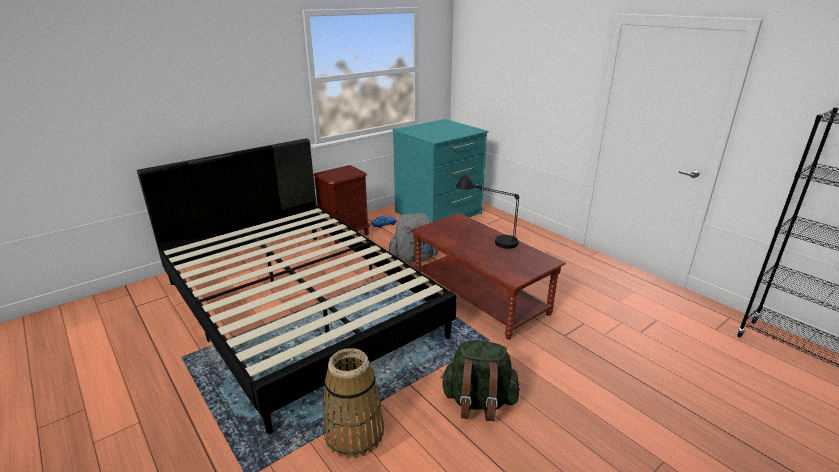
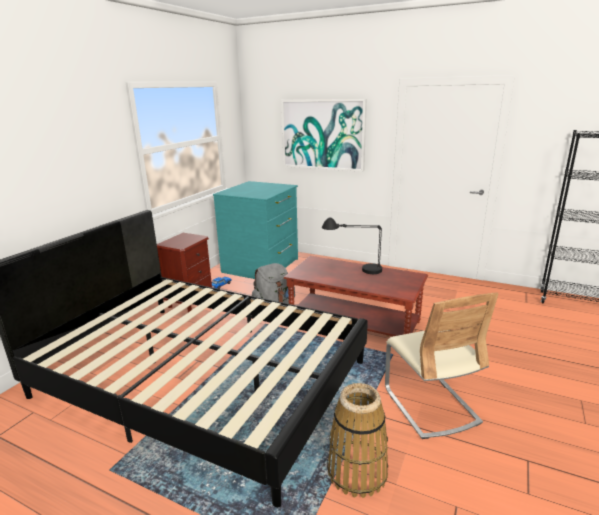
camera: 25 degrees left, 5 degrees down
(478, 402) = (430, 405): green backpack -> beige chair
(526, 75) = (323, 134): none -> picture

